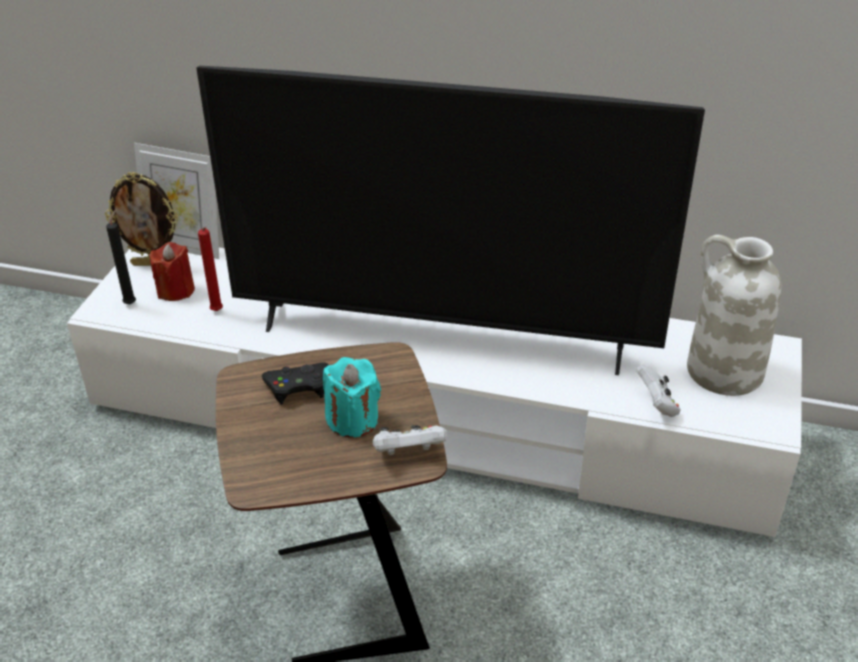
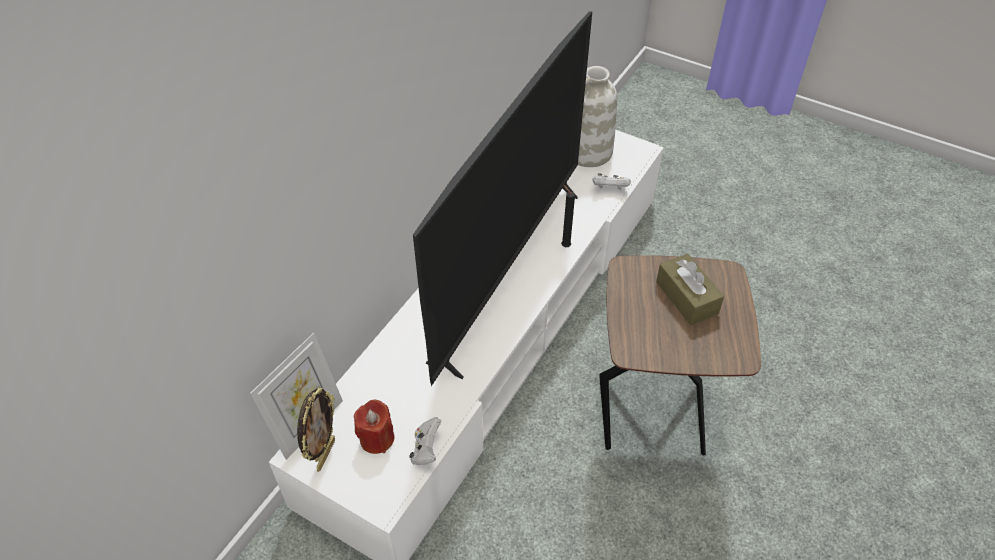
camera: 75 degrees left, 10 degrees up
(131, 303) = (381, 475): black candle -> black candle (564, 246)
(217, 312) = (422, 410): red candle -> none
(298, 386) = (646, 321): black game controller -> none
(353, 420) = (686, 297): turquoise candle -> brown tissue box
(409, 453) = (722, 276): white game controller -> white game controller (426, 450)

